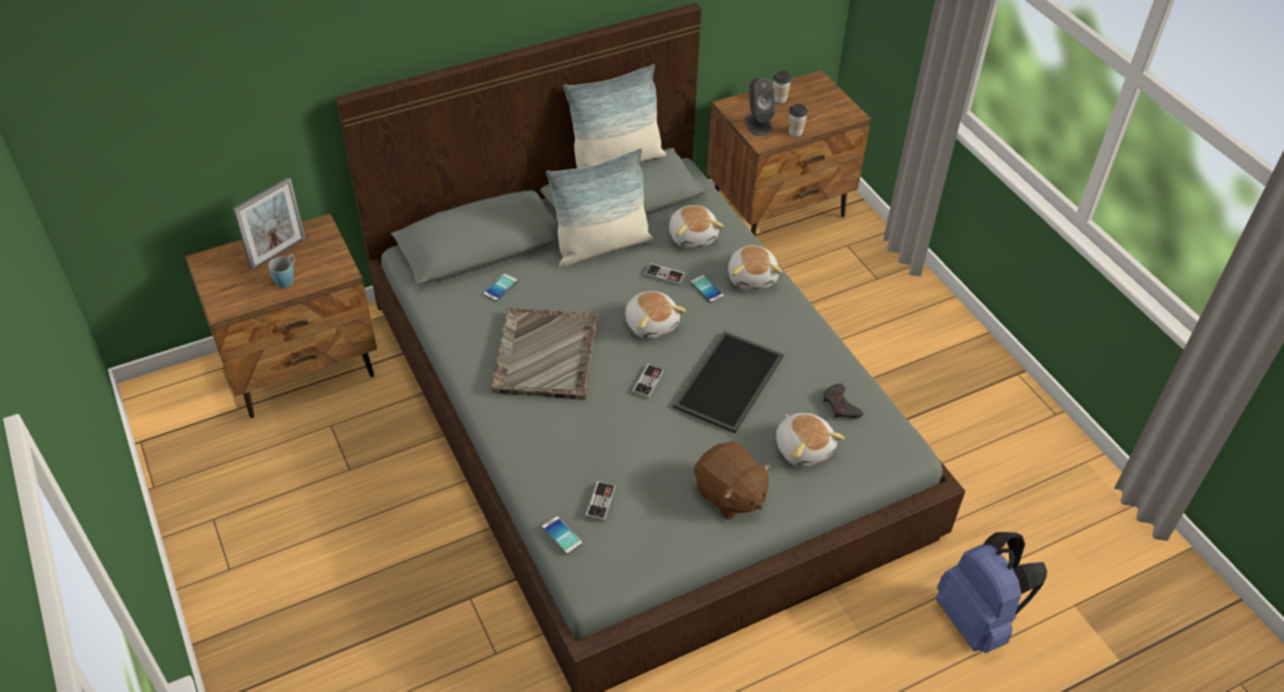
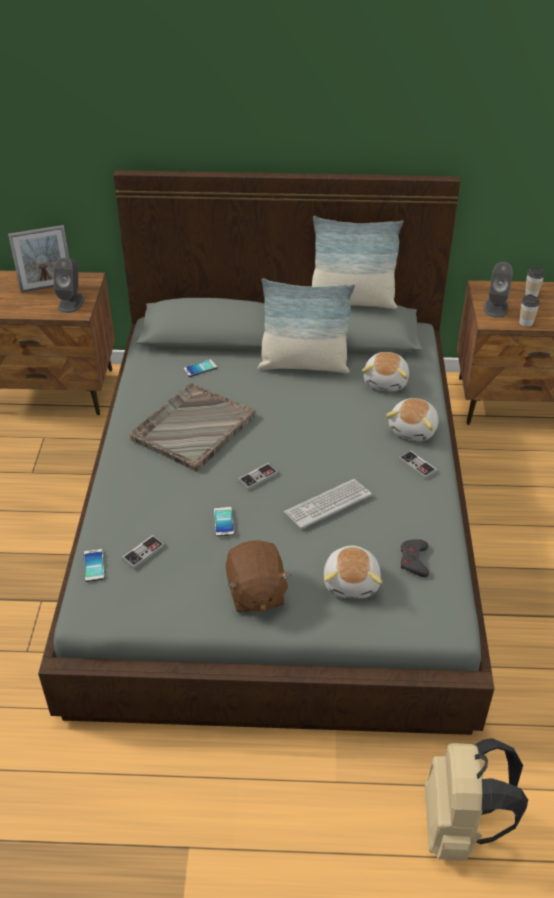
camera: 30 degrees right, 5 degrees down
(287, 279) = (38, 305): blue mug -> none
(323, 263) = (71, 303): none -> grey speaker
(651, 324) = (298, 435): plush toy -> none
(664, 275) = (338, 403): game controller -> game controller (417, 465)
(707, 289) = (366, 425): phone -> phone (224, 522)
(730, 383) = (327, 504): tray -> keyboard
(977, 620) = (459, 826): blue backpack -> beige backpack

